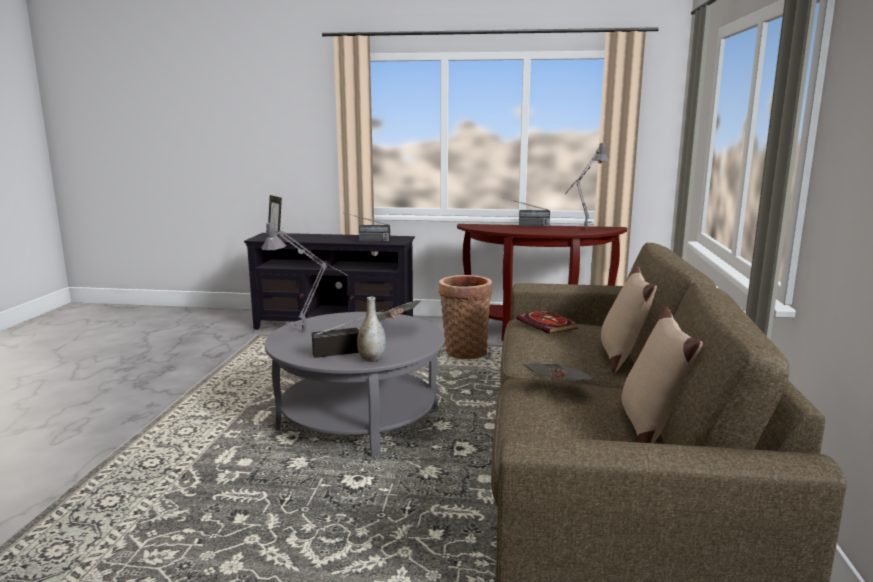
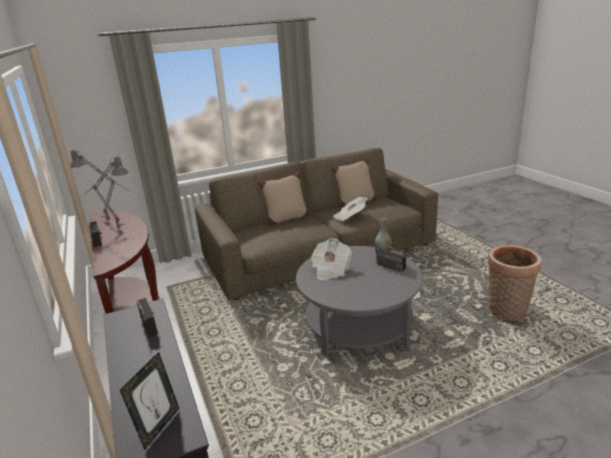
camera: 120 degrees left, 10 degrees up
(309, 330) = (369, 294): grey table lamp -> grey table lamp (115, 229)
(464, 351) = (205, 335): basket -> basket (506, 312)
(548, 325) = (265, 236): book -> none

